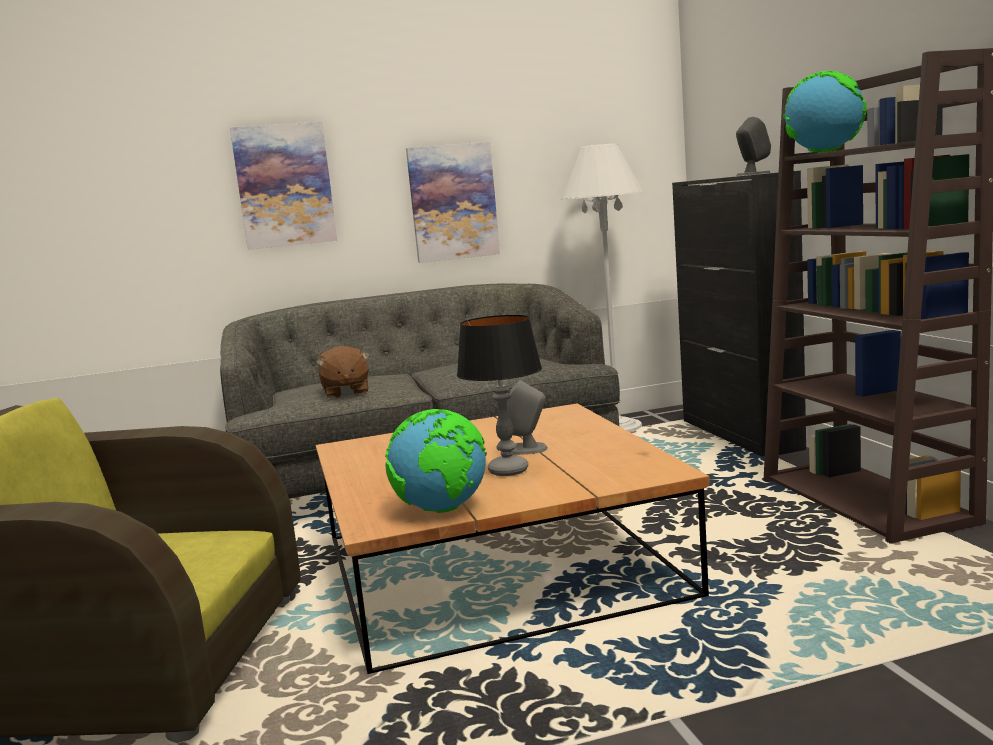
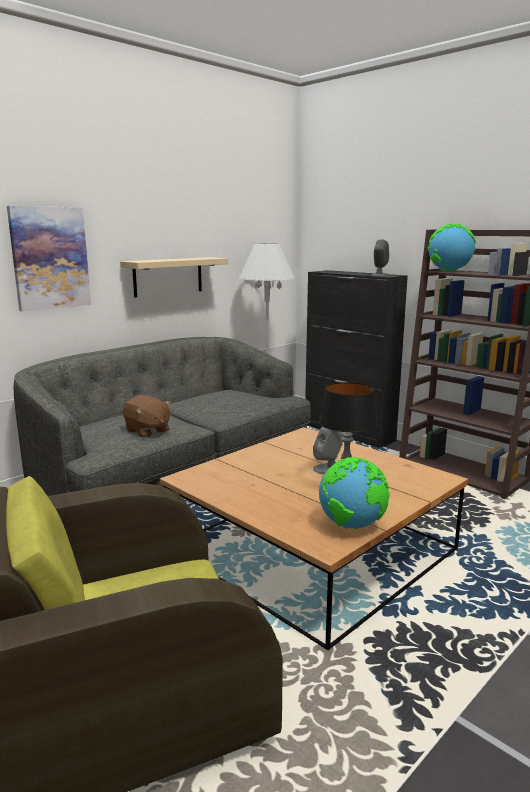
camera: 30 degrees left, 5 degrees up
(453, 202) = (168, 276): picture -> beige shelf

